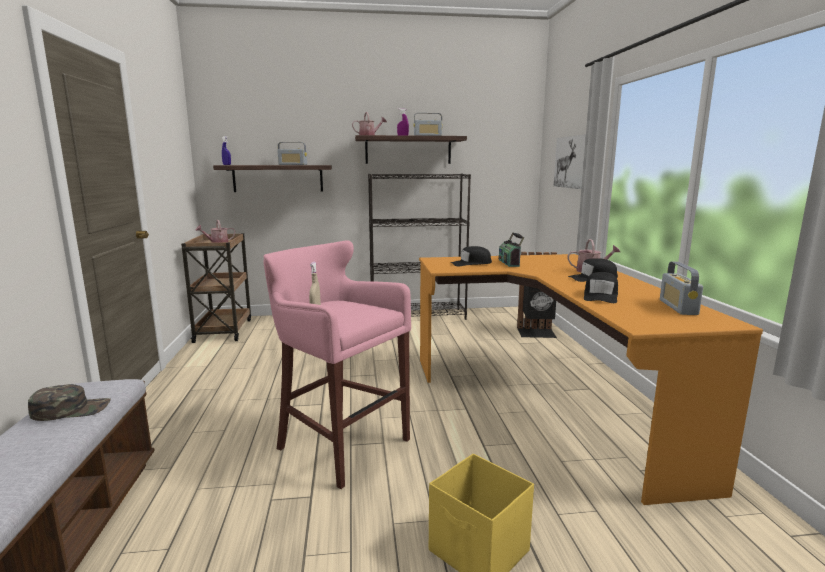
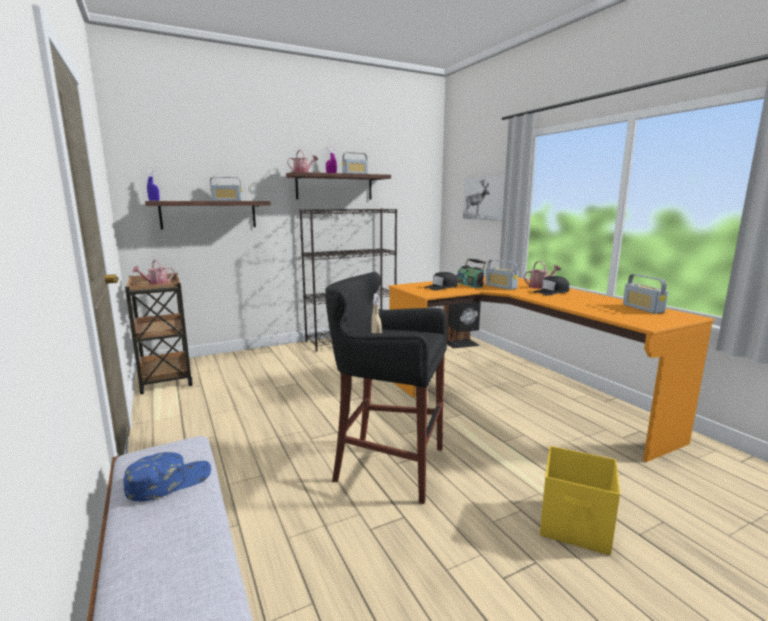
camera: 20 degrees left, 0 degrees up
(71, 409) = (169, 481): green cap -> blue cap
(340, 444) = (386, 465): pink stool -> black stool
(541, 267) = (500, 287): none -> radio
(600, 296) = (581, 305): black cap -> none

